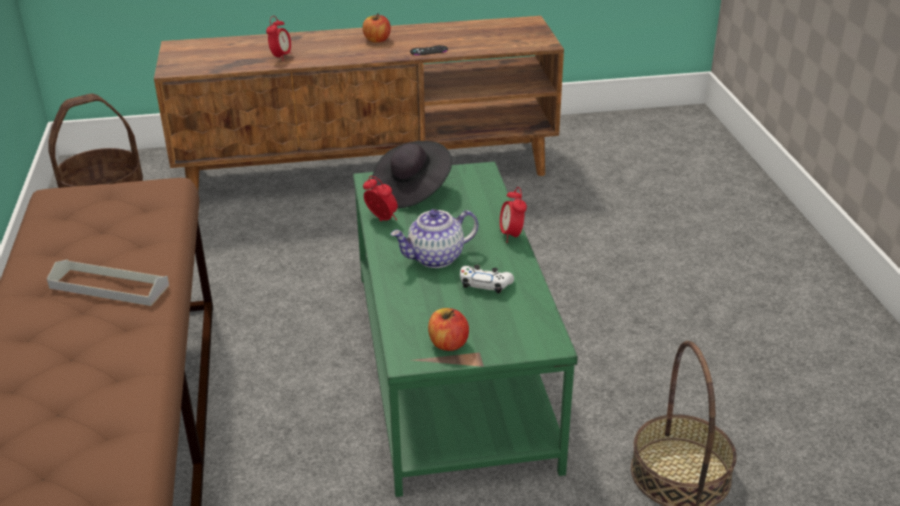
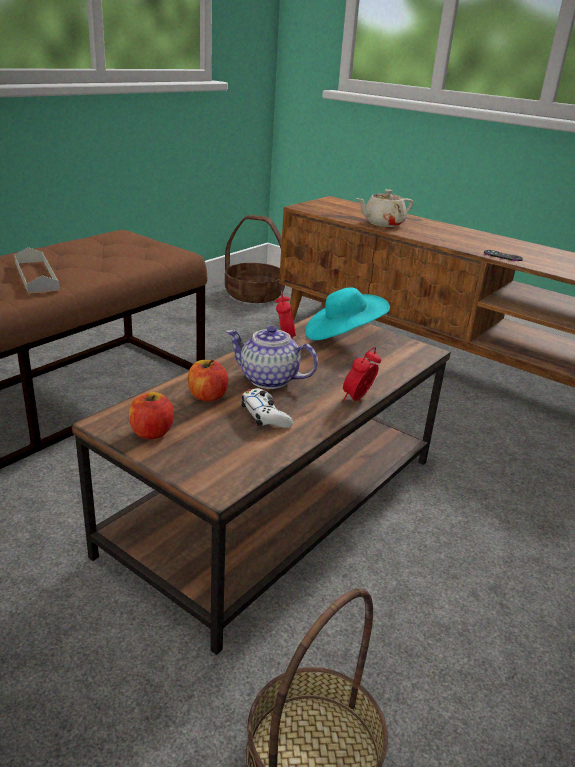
camera: 45 degrees right, 5 degrees down
(281, 57) = (382, 223): alarm clock -> beige teapot
(377, 40) = (473, 238): apple -> apple (207, 396)
(411, 191) = (342, 336): black hat -> turquoise hat
(452, 365) = (278, 505): green coffee table -> brown coffee table

